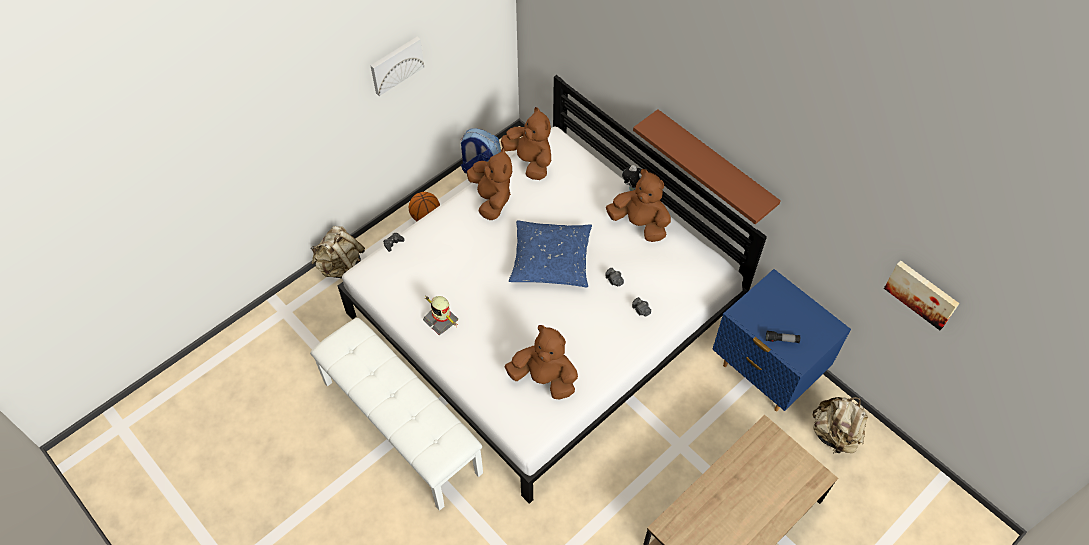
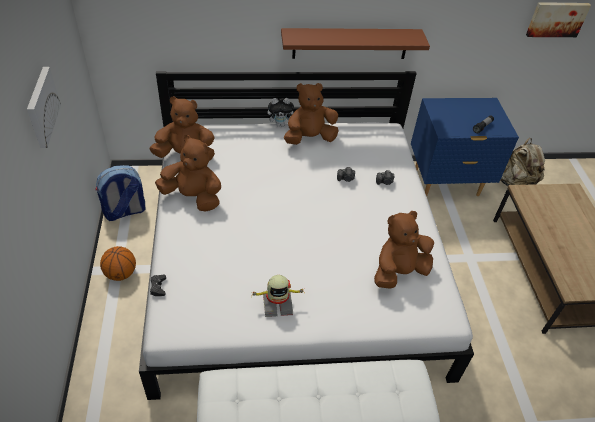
camera: 55 degrees left, 10 degrees down
(341, 267) = (95, 370): beige backpack -> none
(551, 260) = (290, 200): blue pillow -> none

